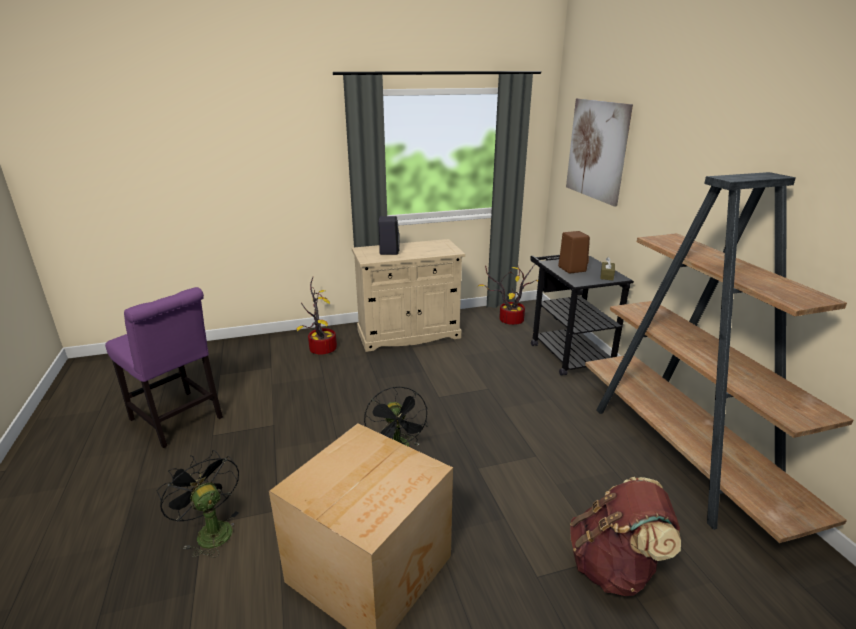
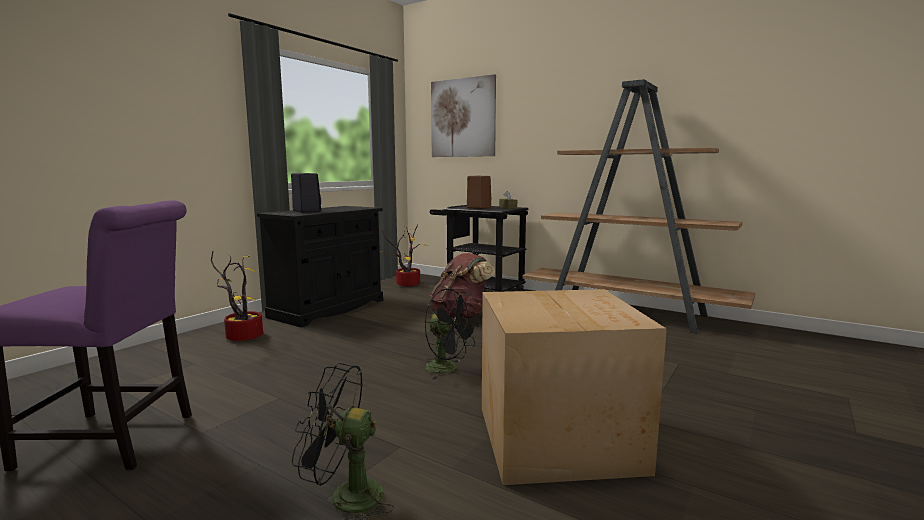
camera: 40 degrees left, 15 degrees down
(408, 334) = (328, 309): beige cabinet -> black cabinet
(614, 567) = (689, 366): brown backpack -> brown backpack (461, 316)

